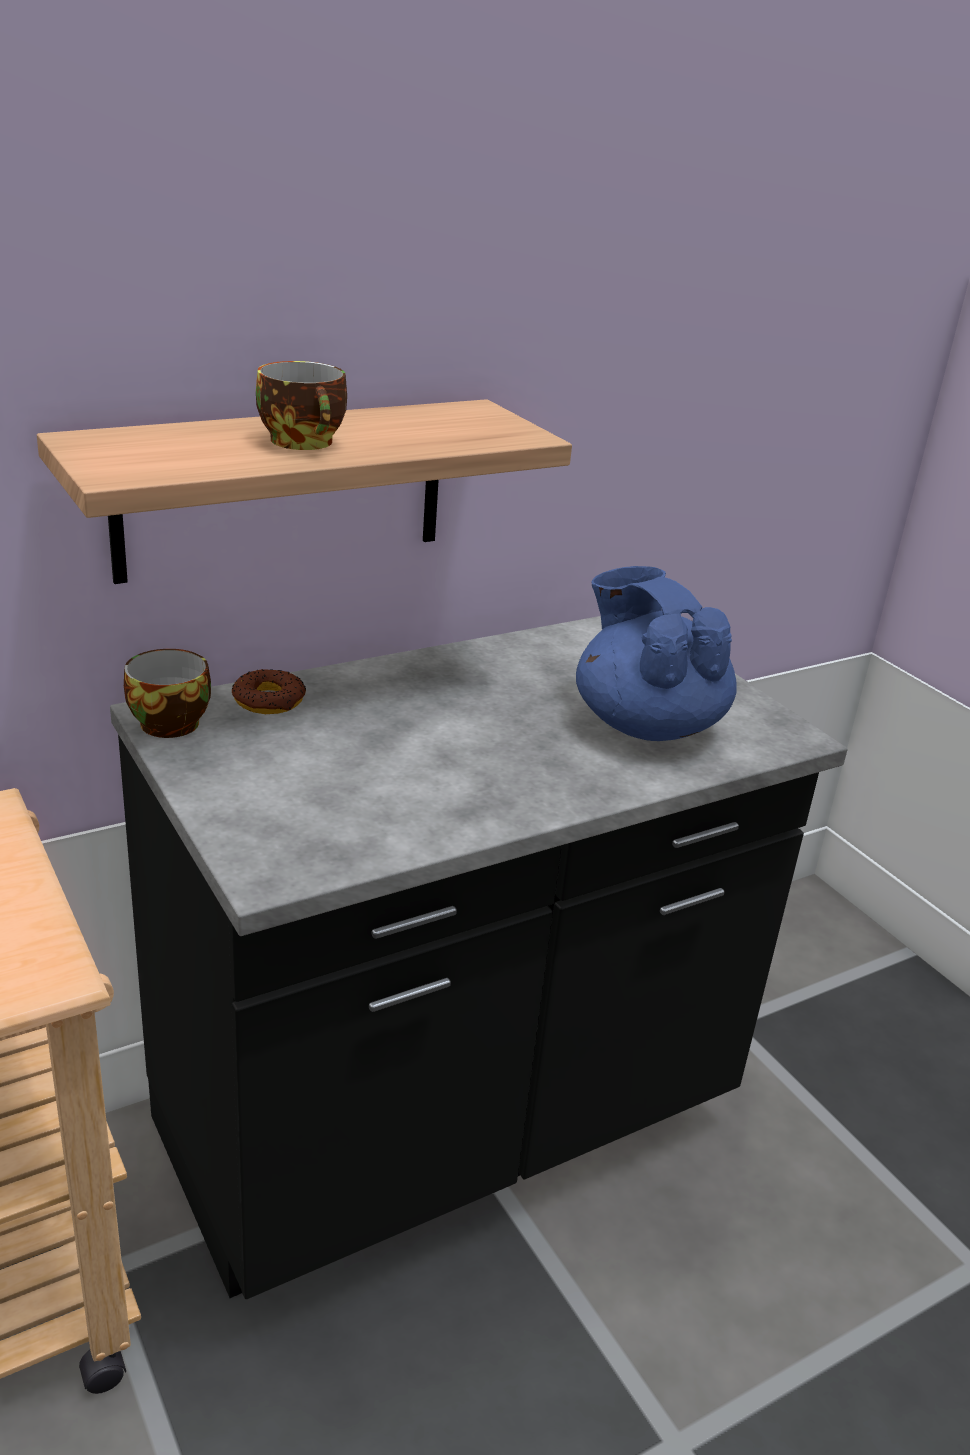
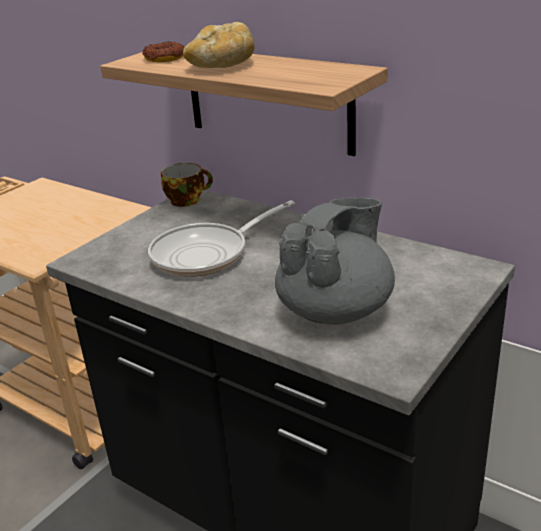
camera: 70 degrees right, 0 degrees up
(269, 700) = (231, 210): donut -> donut (165, 58)
(306, 442) = (222, 66): cup -> bread
(399, 758) = (207, 254): none -> frying pan
(646, 723) = (336, 310): blue teapot -> grey teapot

